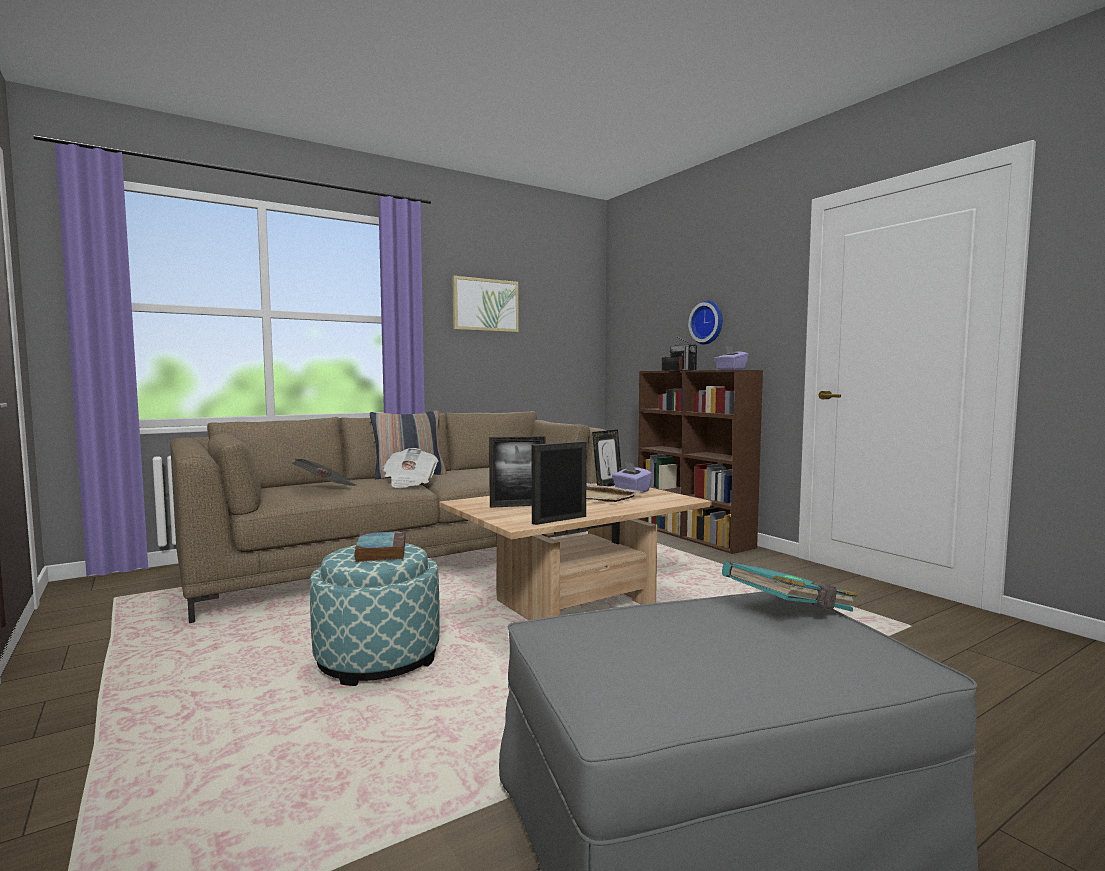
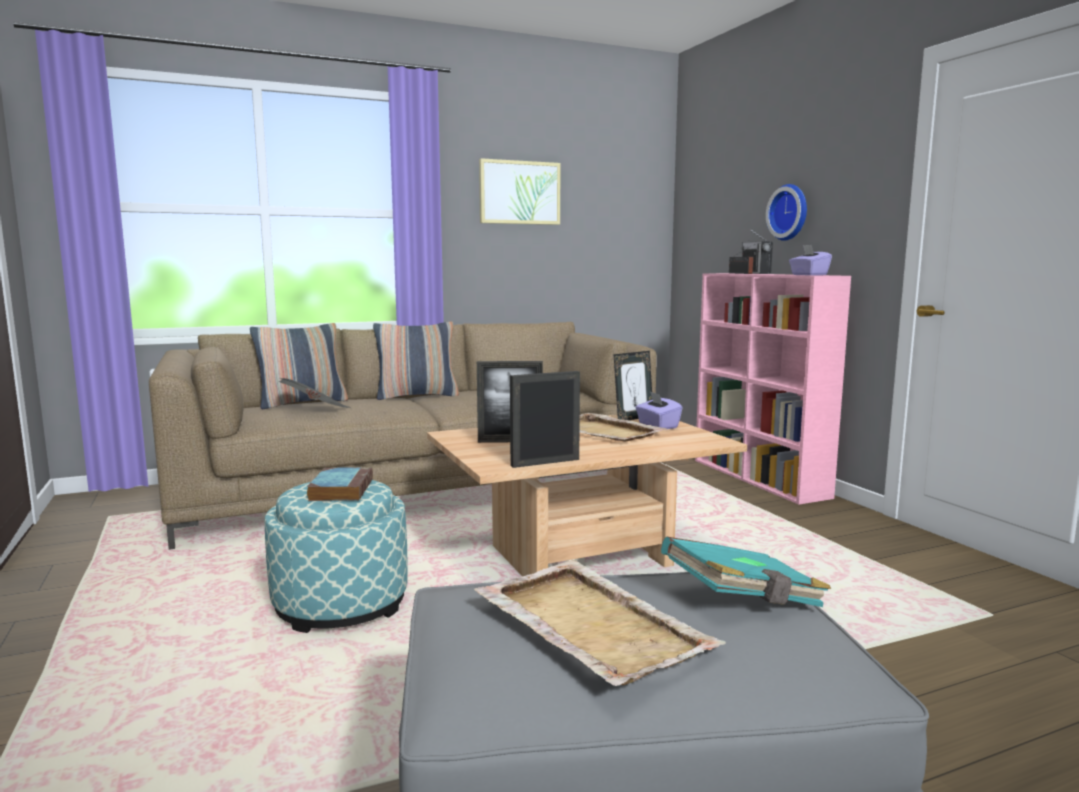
camera: 10 degrees right, 5 degrees up
(307, 483) = (302, 403): none -> pillow
(409, 483) = (410, 406): newspaper -> none
(686, 636) = (589, 624): none -> beige tray
(694, 536) = (760, 478): brown bookcase -> pink bookcase

